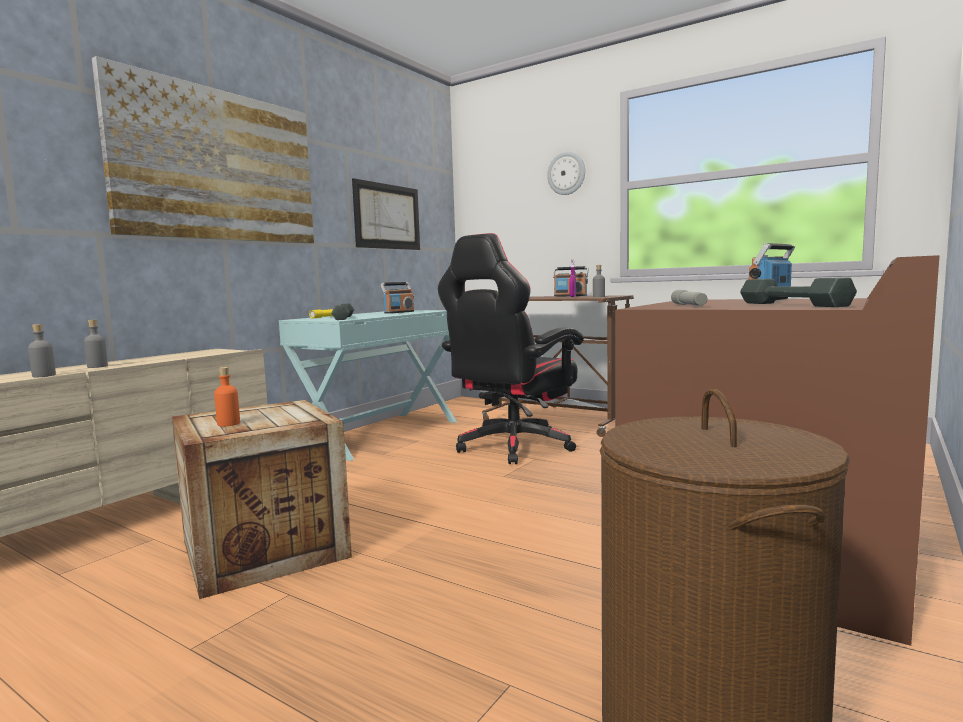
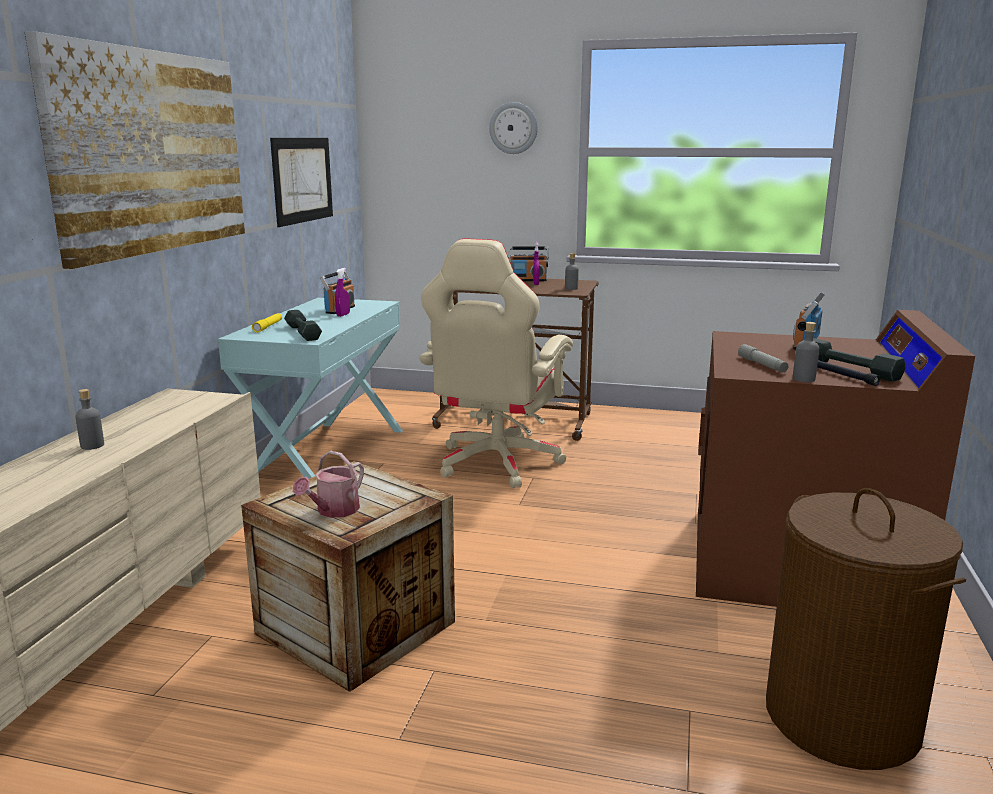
camera: 20 degrees left, 10 degrees up
(44, 375) = (64, 473): grey bottle -> grey bottle (803, 379)
(228, 424) = (334, 511): orange bottle -> watering can
(395, 313) = (343, 315): none -> purple spray bottle
(514, 446) = (498, 462): black office chair -> beige office chair
(776, 307) = (844, 377): none -> black flashlight

